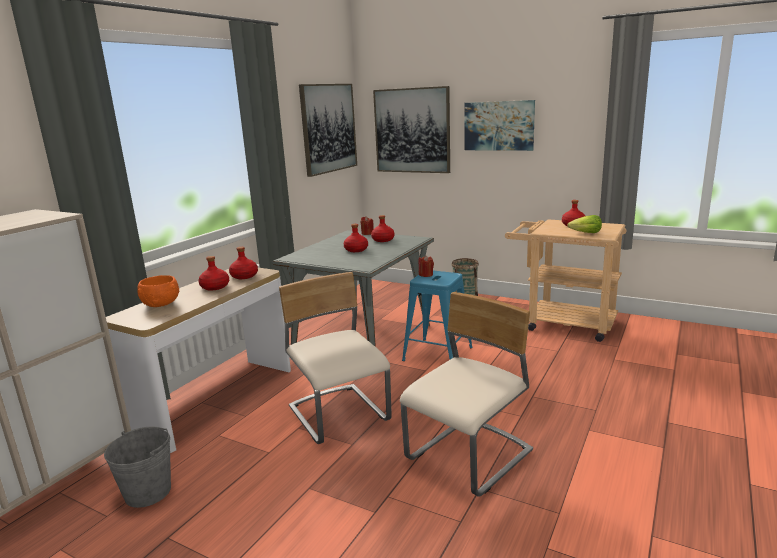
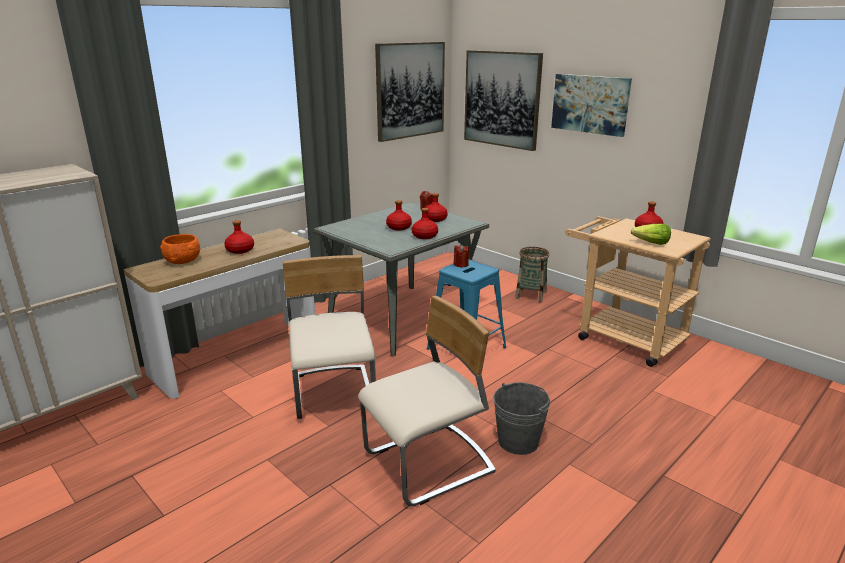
camera: 15 degrees right, 5 degrees up
(148, 492) = (138, 430): grey bucket -> grey bucket (518, 441)
(244, 276) = (274, 242): red bottle -> red bottle (425, 236)

